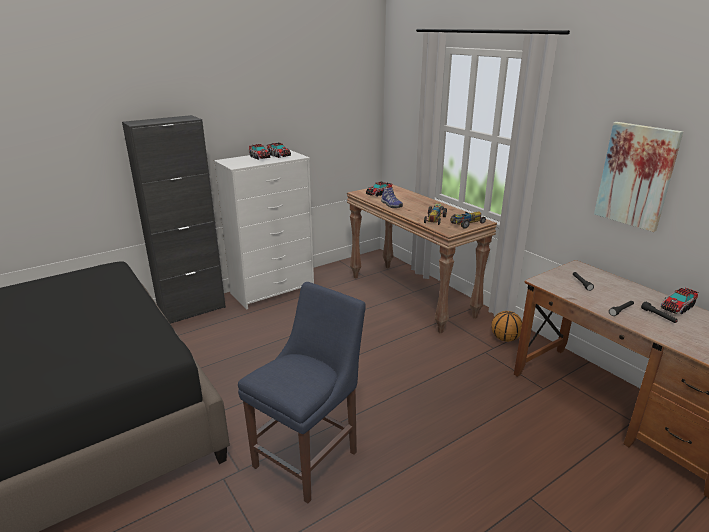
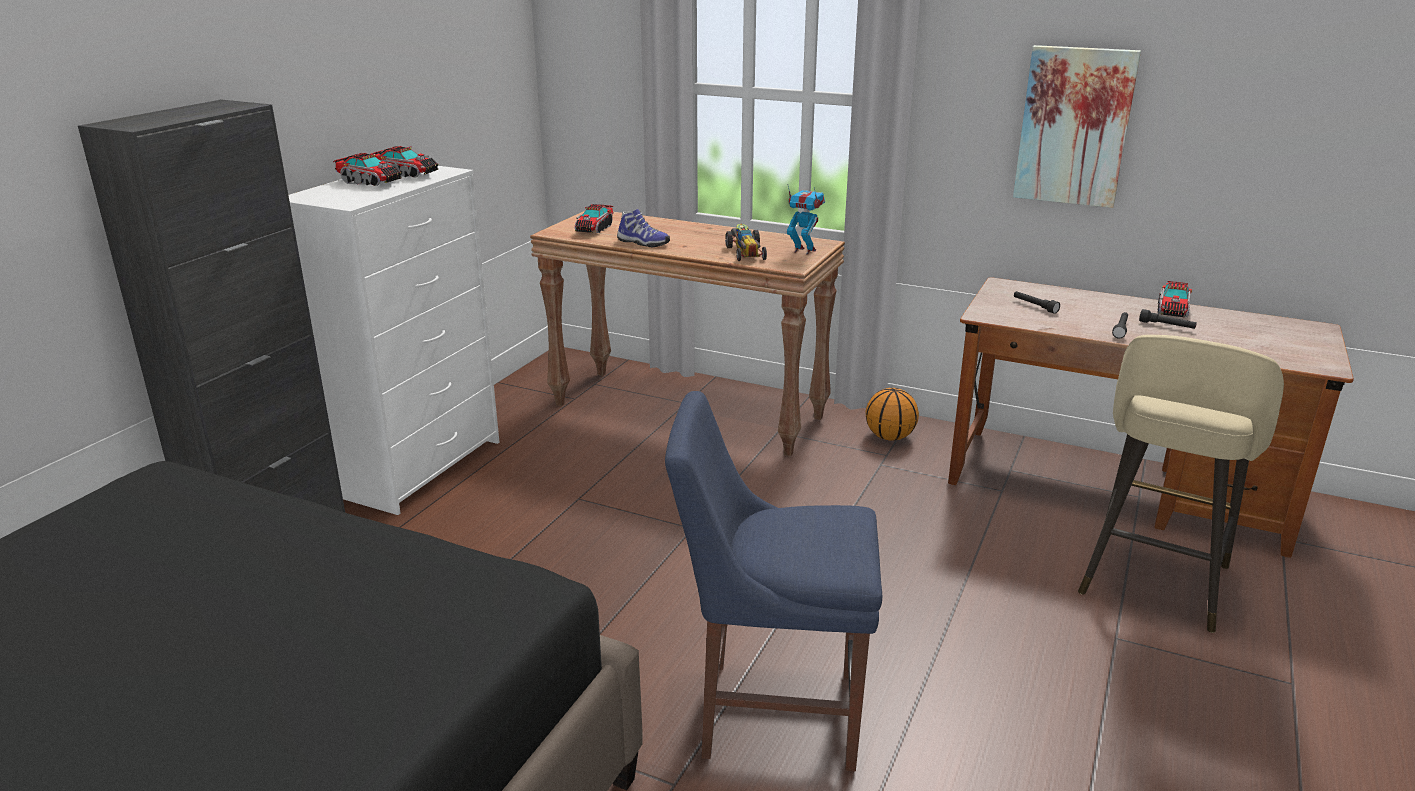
camera: 30 degrees left, 0 degrees up
(309, 456) = (770, 711): blue chair -> blue chair turned 90 degrees counterclockwise
(466, 224) = (804, 251): toy car -> toy robot
(588, 476) = (1152, 582): none -> beige stool

